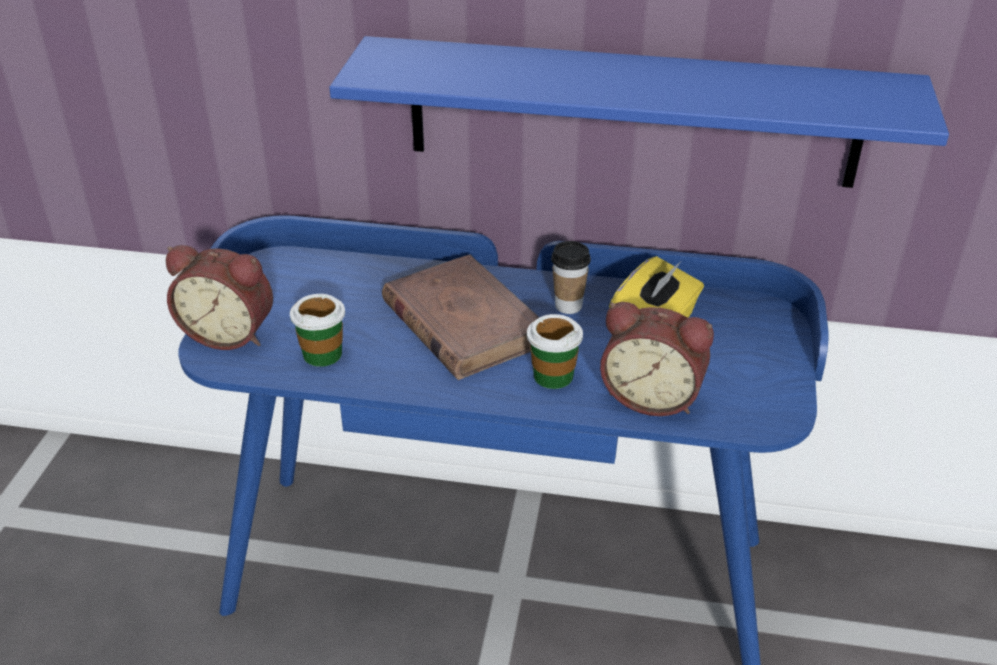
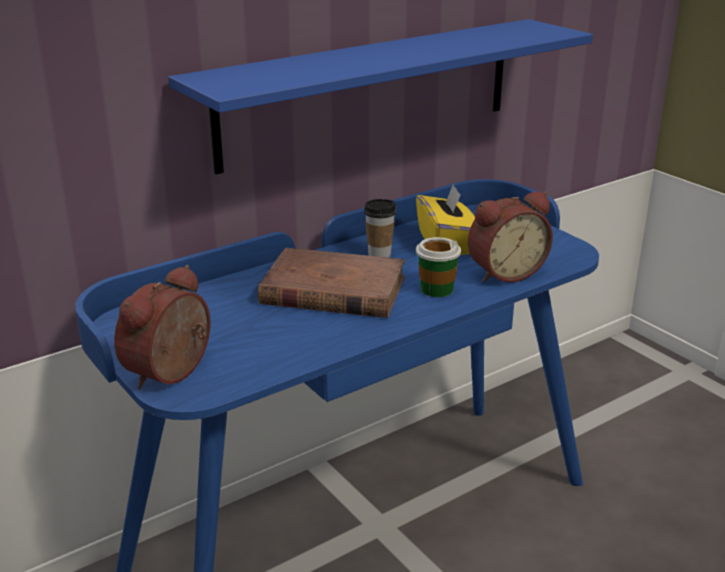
camera: 45 degrees left, 10 degrees down
(230, 333) = (173, 374): alarm clock -> alarm clock turned 150 degrees clockwise
(322, 354) = (270, 350): cup -> none

